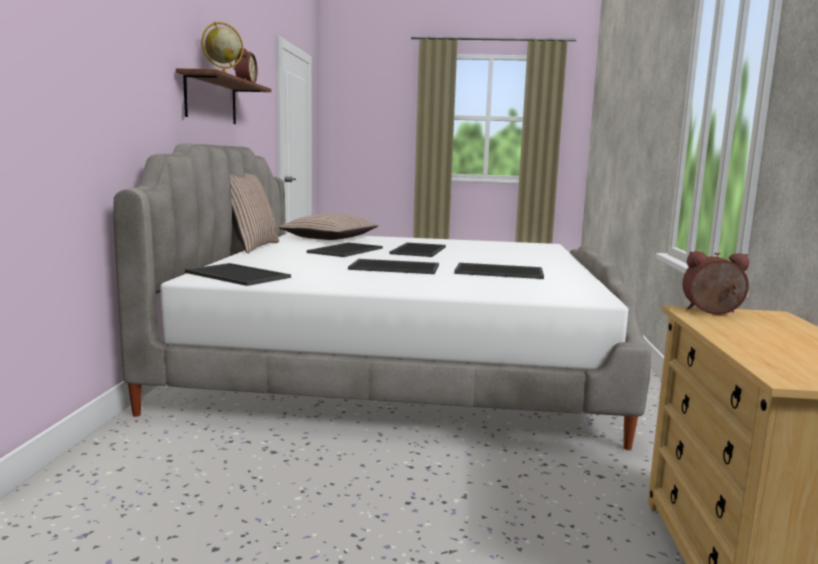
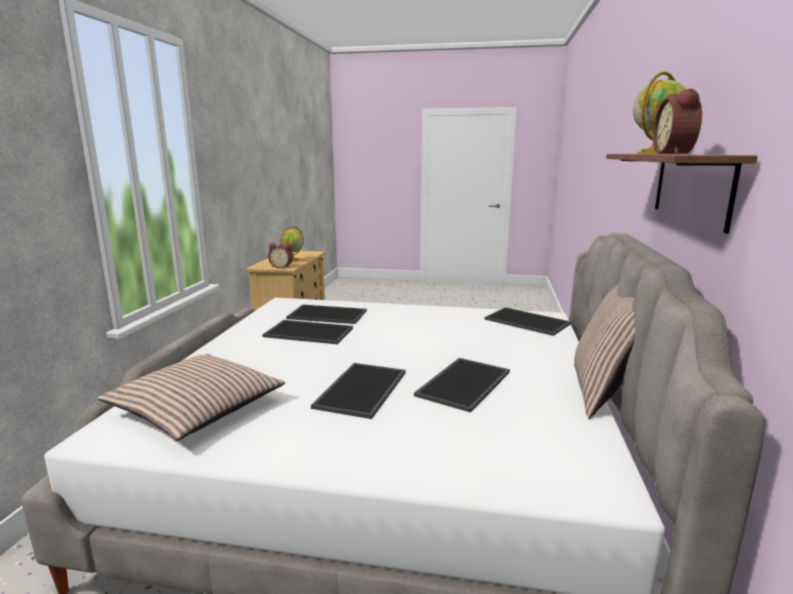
camera: 175 degrees left, 5 degrees up
(329, 238) = (524, 460): pillow -> pillow (197, 408)
(396, 267) = (402, 338): tray -> tray (326, 315)
(746, 333) = (293, 260): none -> globe

